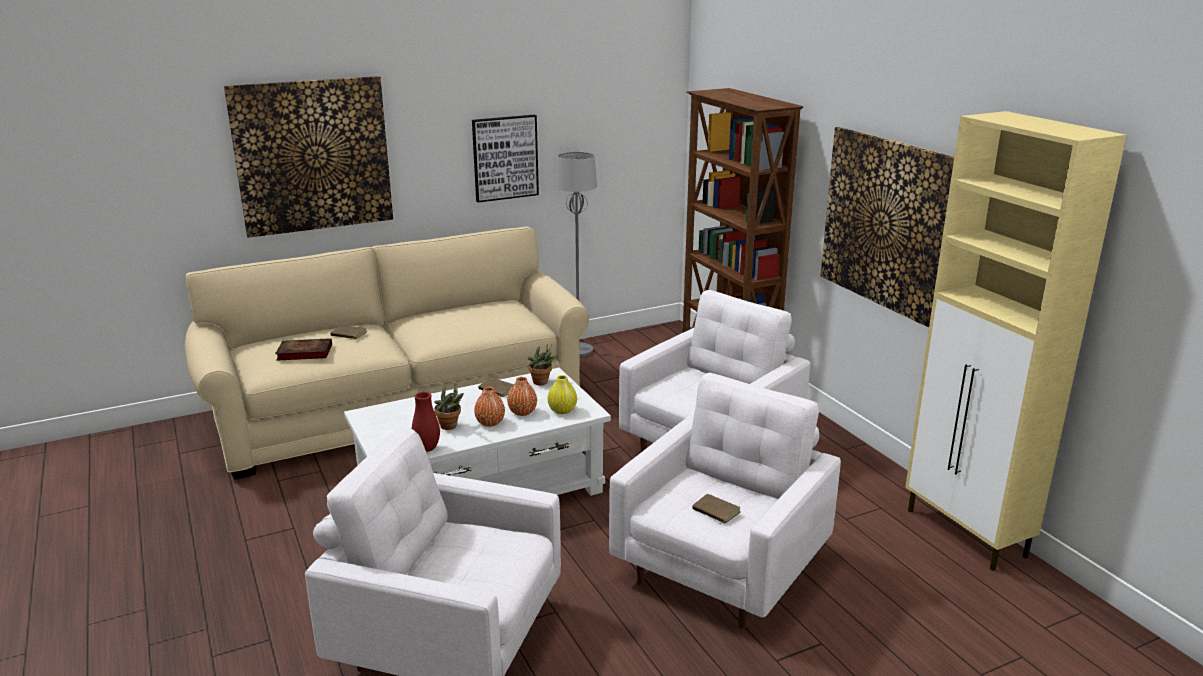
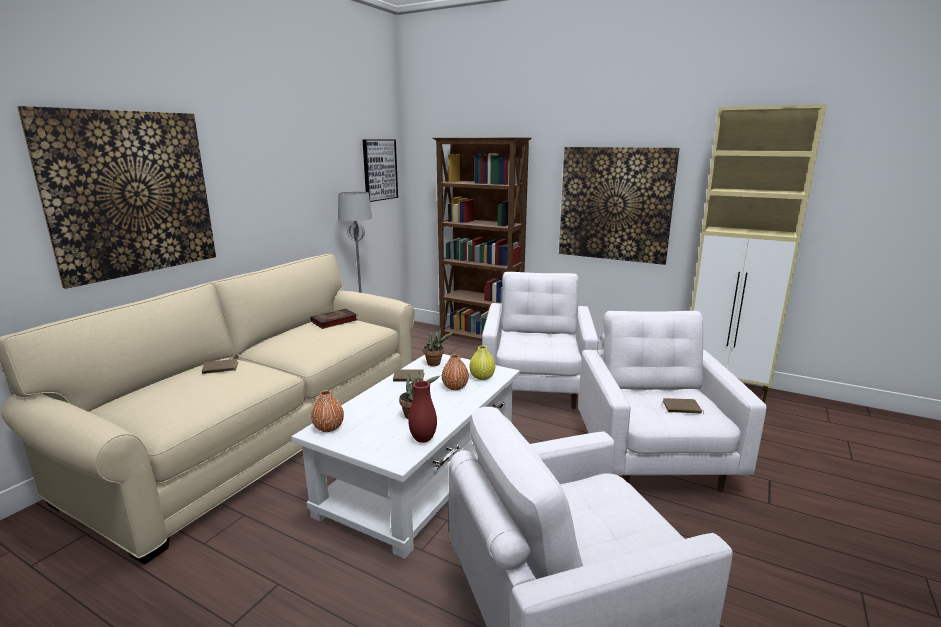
camera: 35 degrees left, 5 degrees down
(303, 353) = (191, 395): book -> book (333, 321)
(490, 422) = (443, 402): orange vase -> orange vase (328, 427)
(505, 158) = (297, 197): picture -> picture (379, 170)

